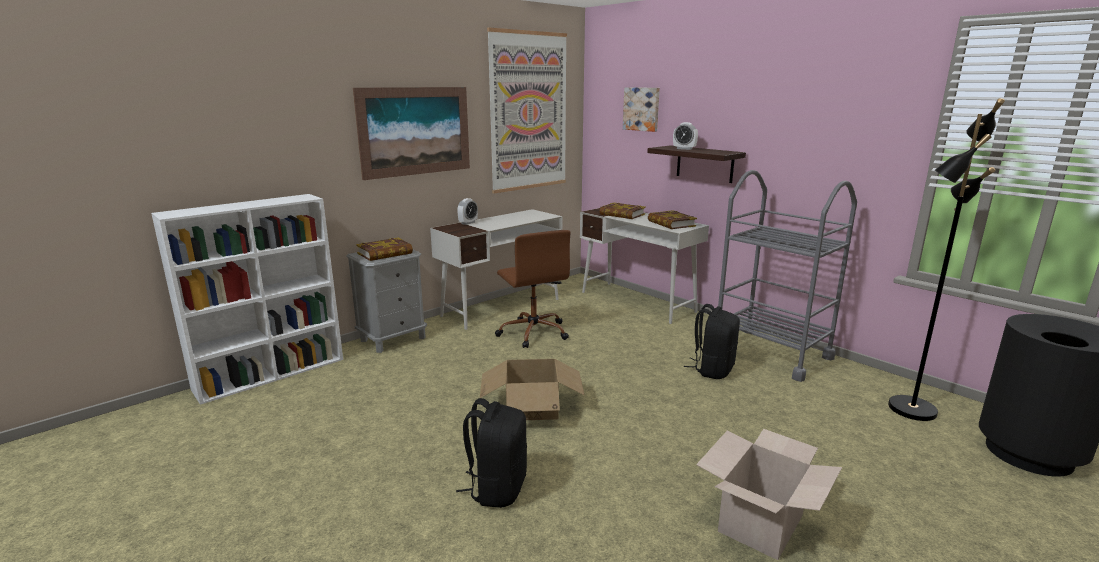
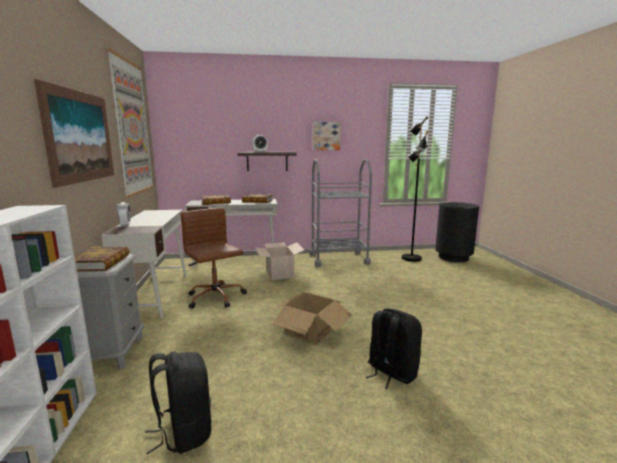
camera: 55 degrees left, 5 degrees down
(533, 332) = (216, 298): brown office chair -> brown office chair turned 135 degrees counterclockwise
(642, 109) = (211, 128): picture -> picture (326, 136)
(712, 369) = (336, 274): black backpack -> black backpack (183, 432)
(761, 524) = (469, 313): cardboard box -> cardboard box (280, 273)

